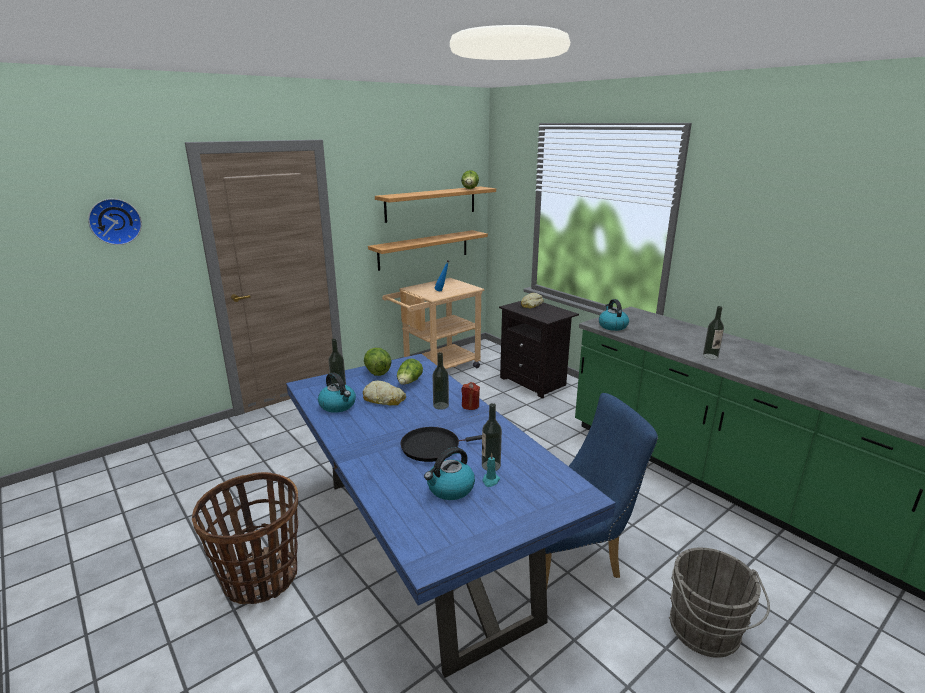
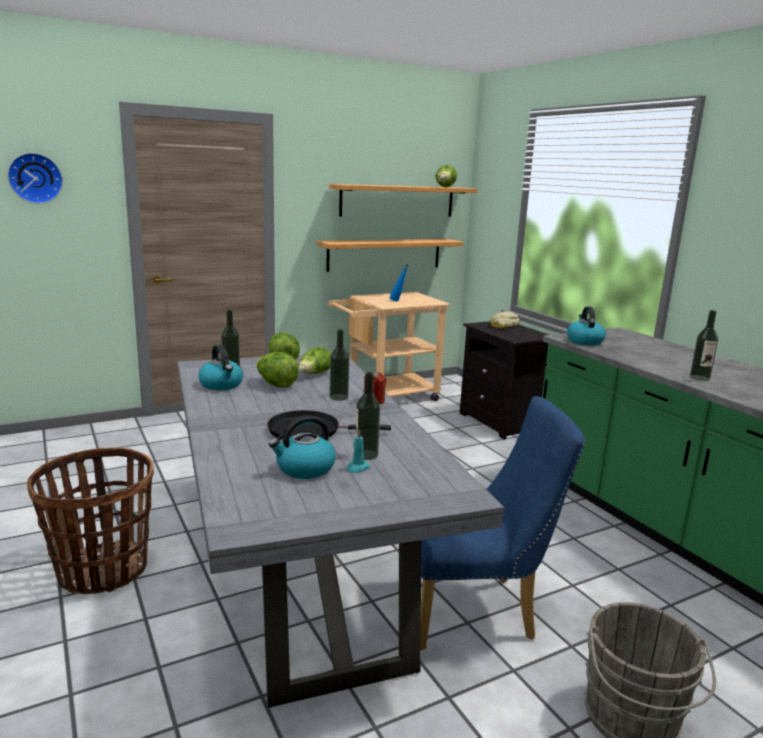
camera: 10 degrees right, 5 degrees down
(383, 399) = (276, 385): bread -> lettuce
(422, 545) = (298, 567): blue dining table -> grey dining table

